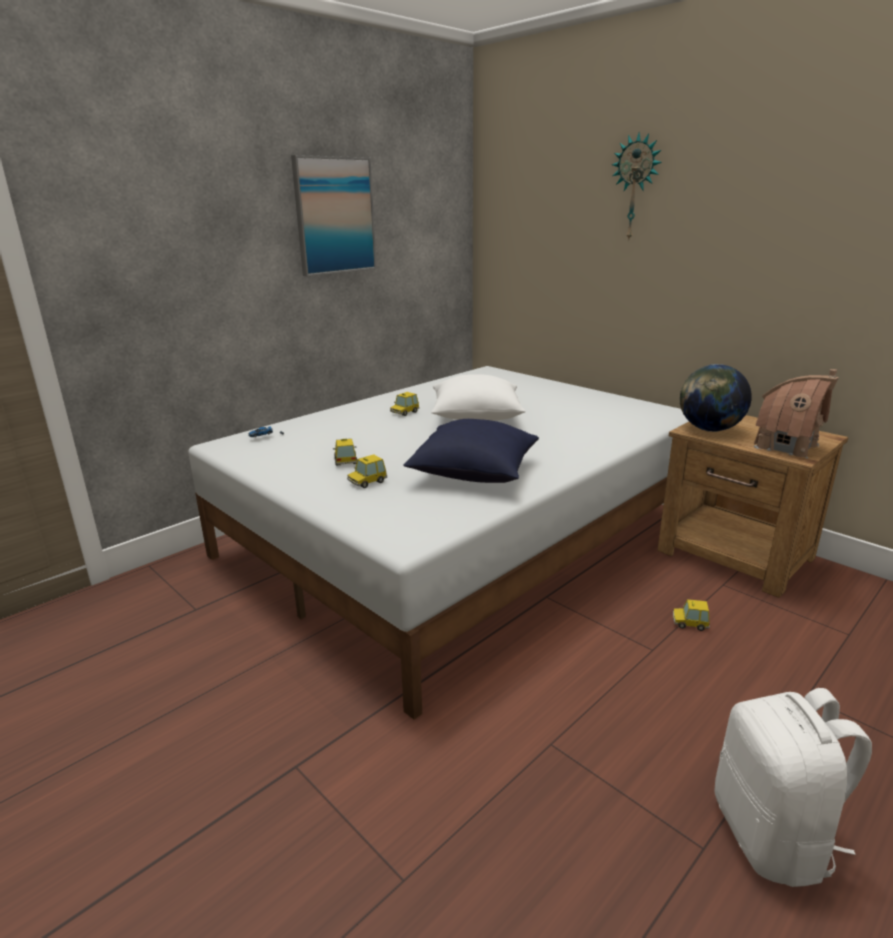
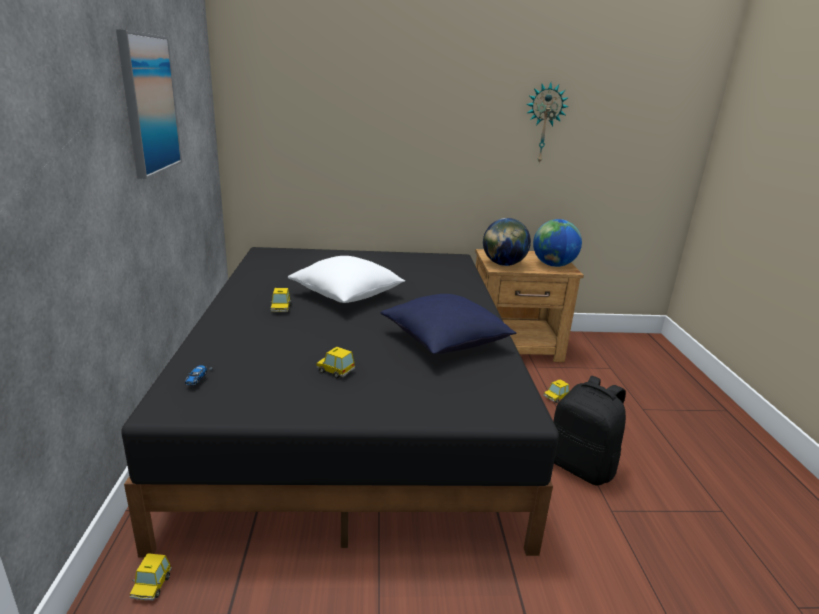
camera: 50 degrees left, 0 degrees up
(367, 482) = (394, 381): toy car -> toy car (151, 586)
(462, 536) = (355, 407): white bed -> black bed
(592, 692) = (581, 466): none -> black backpack
(636, 188) = (399, 85): wall clock -> wall clock (543, 123)
(772, 836) = (726, 485): white backpack -> none
(787, 446) = (553, 265): toy house -> globe

